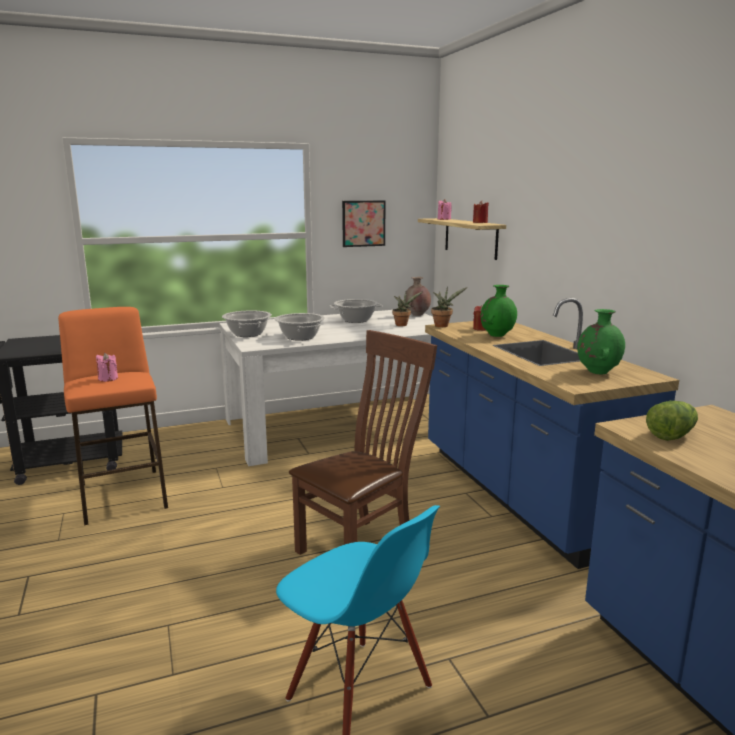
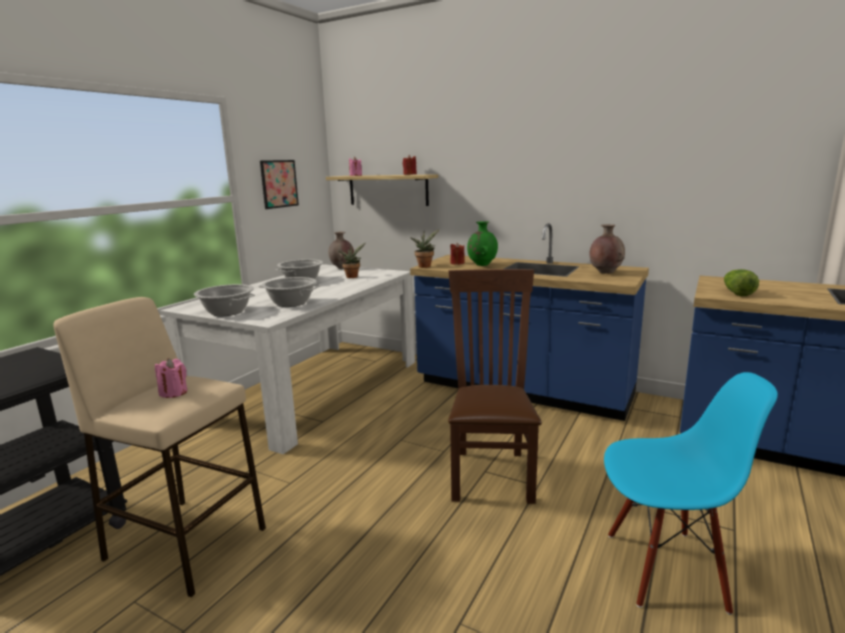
camera: 40 degrees left, 0 degrees up
(123, 495) = (185, 543): orange stool -> beige stool
(597, 372) = (605, 272): green vase -> brown vase

